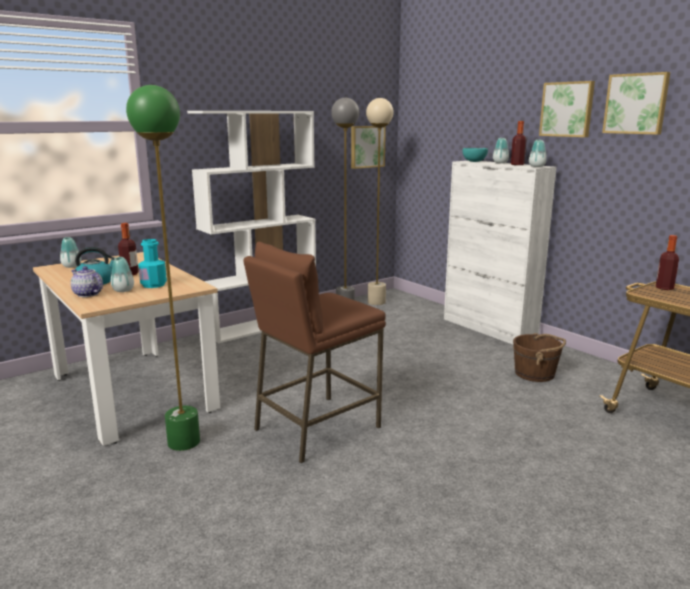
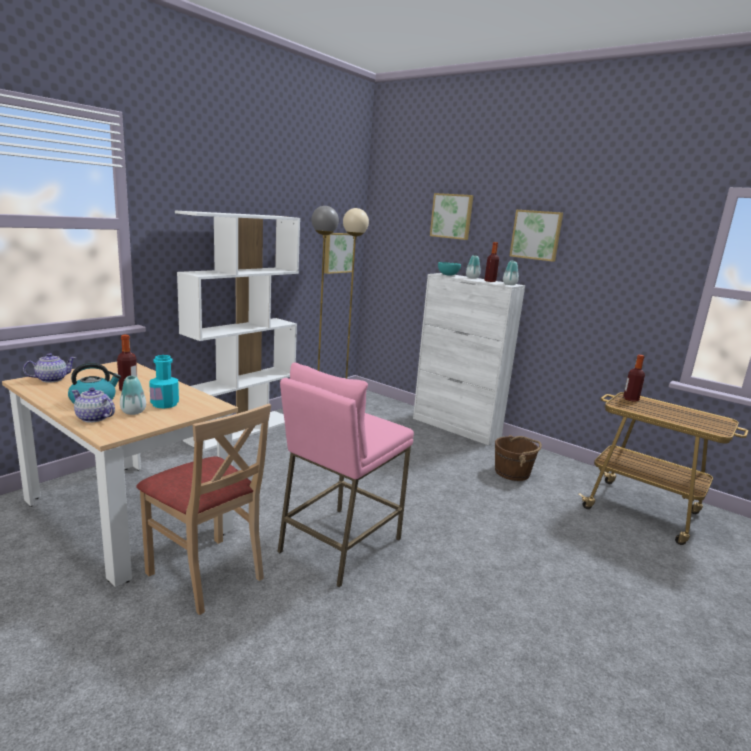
camera: 15 degrees left, 0 degrees up
(71, 266) = (51, 379): vase -> teapot
(183, 442) = (206, 574): green floor lamp -> beige chair
(316, 428) = (339, 545): brown stool -> pink stool
(636, 104) = (600, 236): picture -> picture (452, 216)

